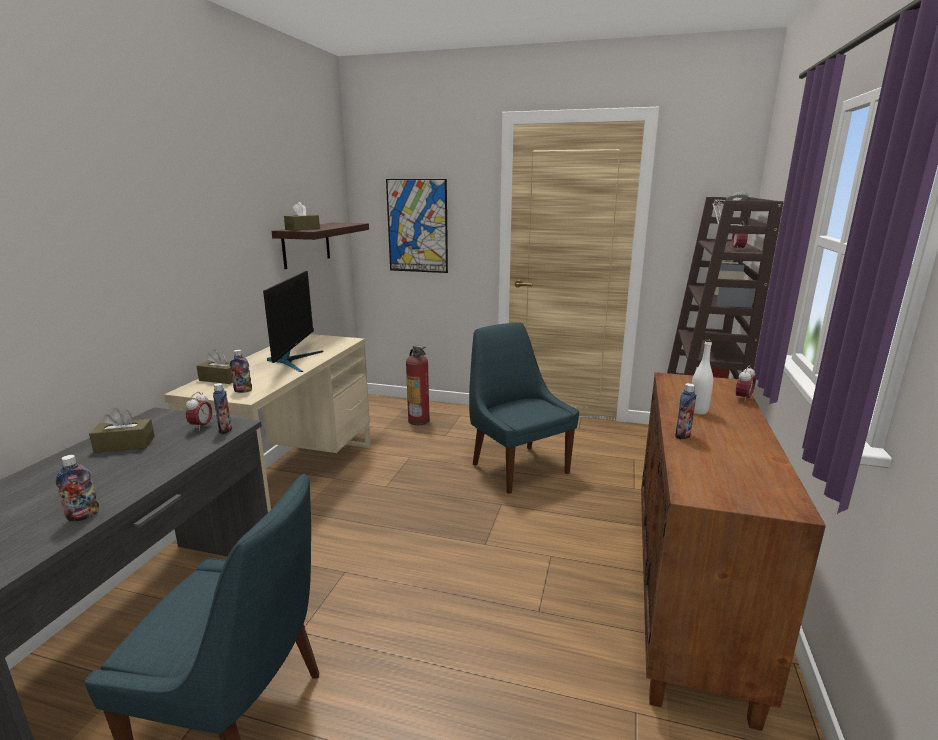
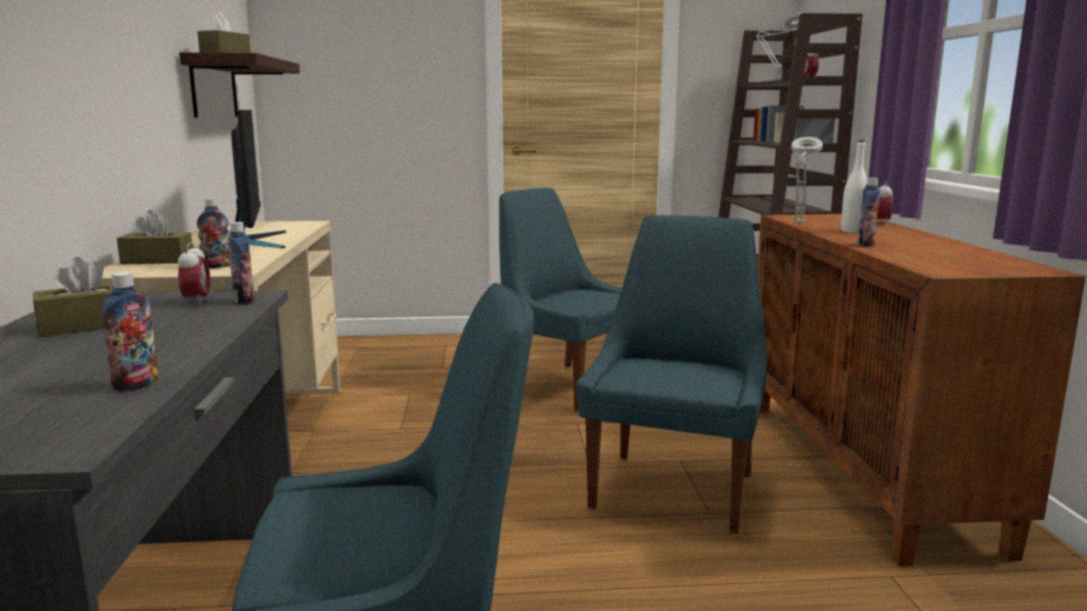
camera: 20 degrees left, 5 degrees down
(417, 226) = (363, 74): picture -> none
(419, 420) = (391, 356): fire extinguisher -> none
(529, 581) = (674, 488): none -> blue chair
(668, 391) = (798, 223): none -> grey table lamp

